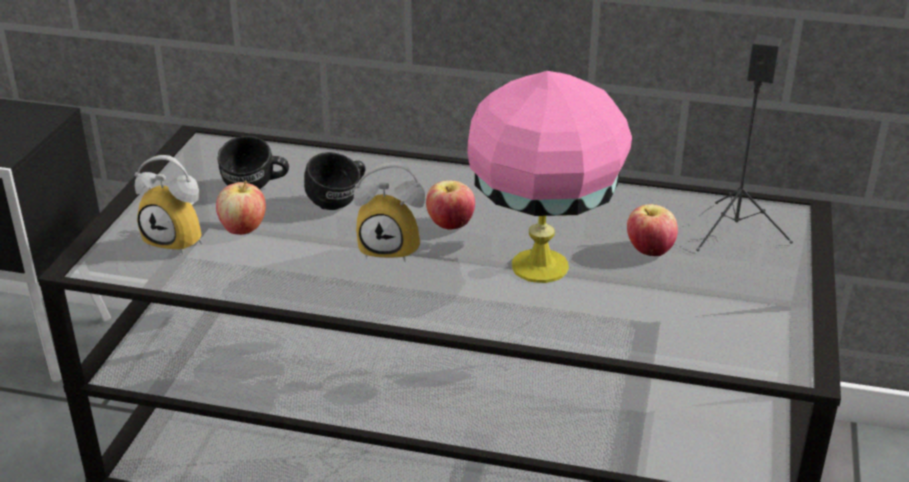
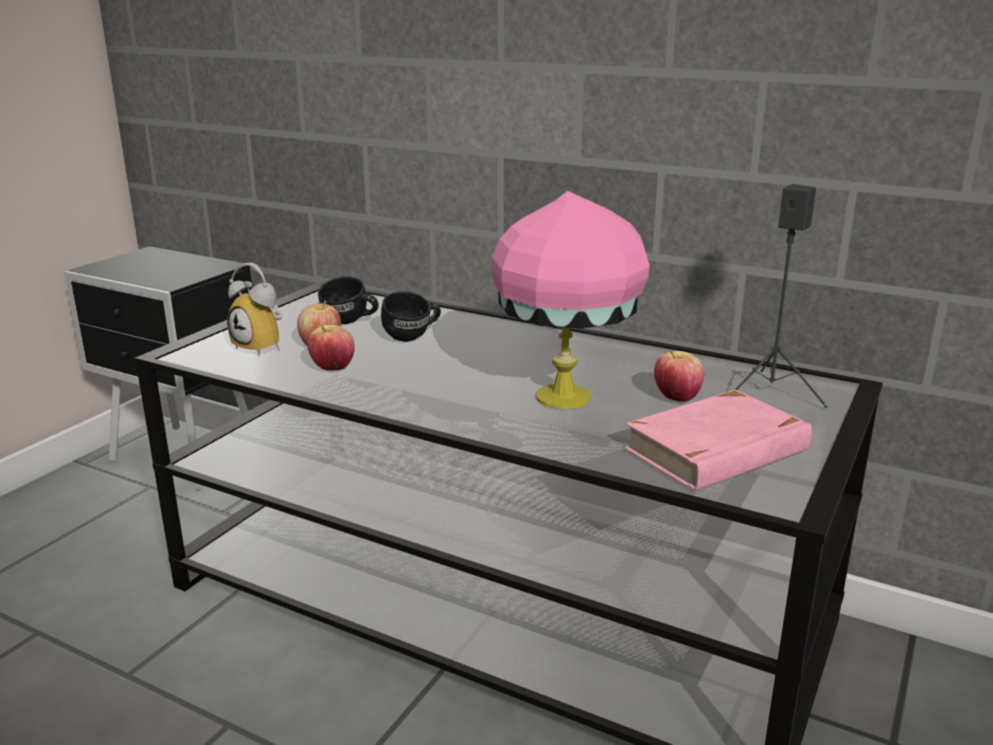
camera: 15 degrees right, 10 degrees down
(392, 248) = (437, 370): alarm clock -> none
(450, 225) = (499, 361): apple -> apple (332, 368)
(715, 314) = (718, 450): none -> pink book

